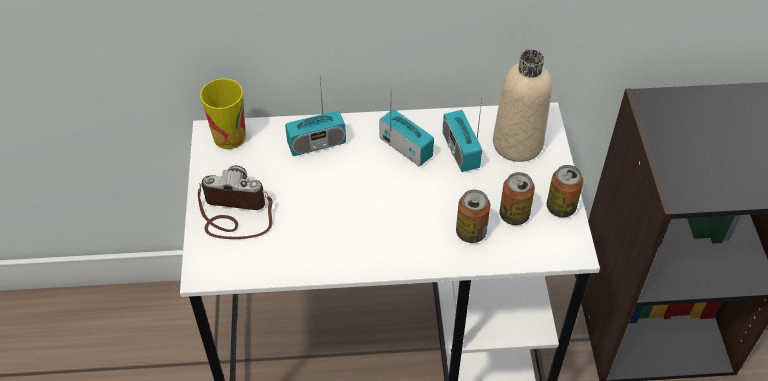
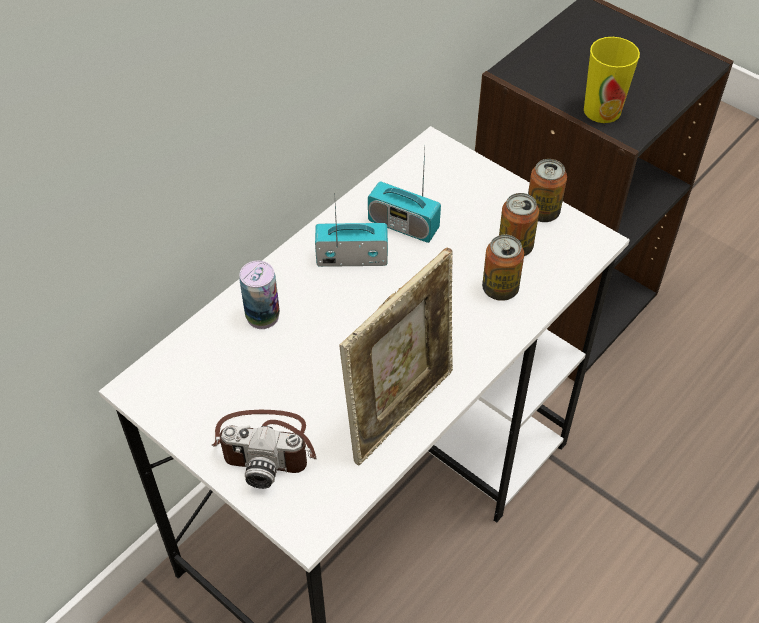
camera: 45 degrees left, 0 degrees up
(229, 137) = (162, 377): cup -> cup (602, 110)
(234, 214) = (266, 446): camera -> camera turned 135 degrees counterclockwise
(316, 144) = (262, 316): radio -> can
(324, 253) = (400, 411): none -> picture frame
(517, 143) = (442, 184): beige bottle -> none

